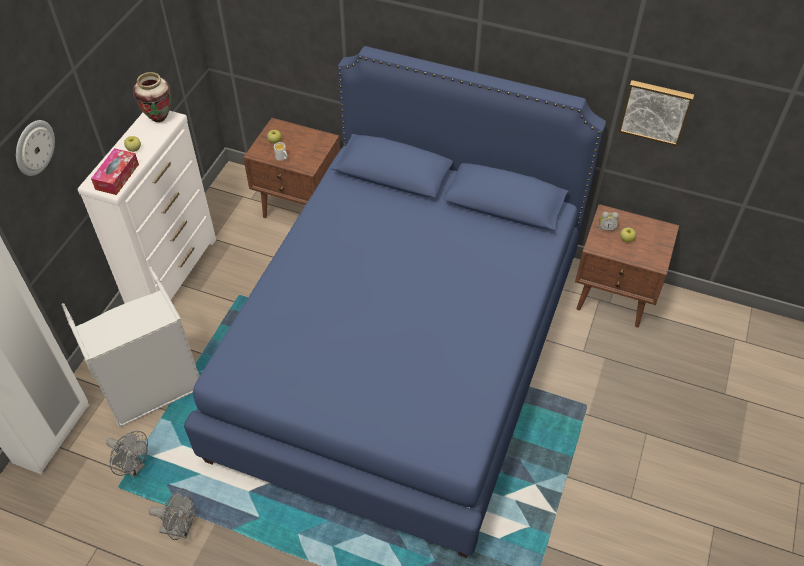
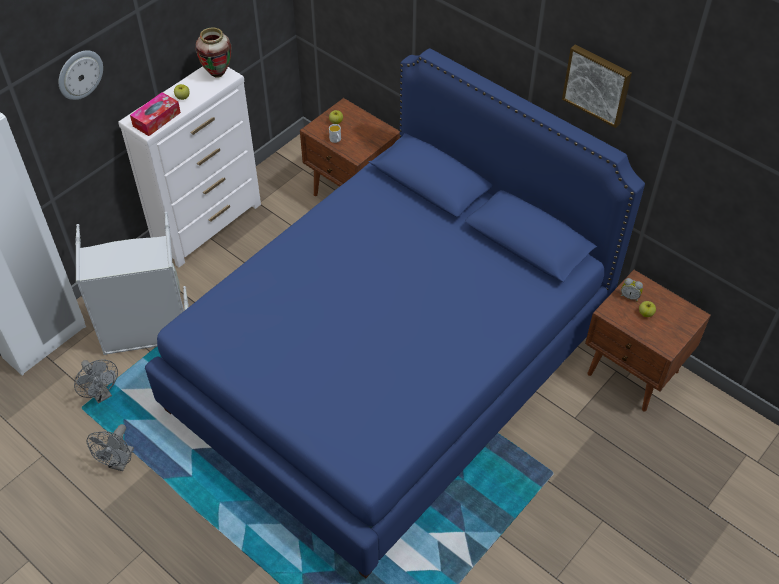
camera: 20 degrees right, 0 degrees up
(181, 528) = (119, 462): grey fan -> grey fan turned 75 degrees clockwise
(655, 111) = (695, 185): picture -> picture (597, 84)

